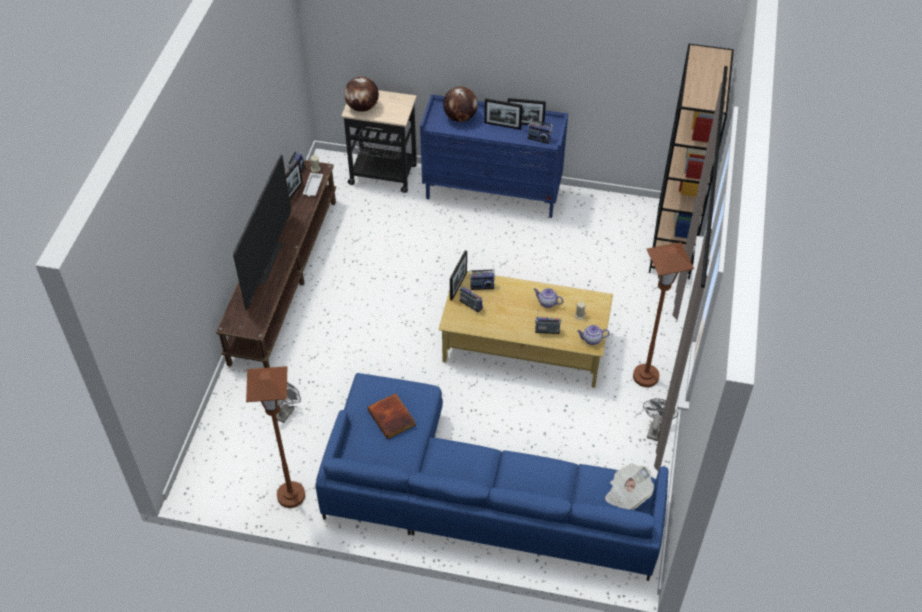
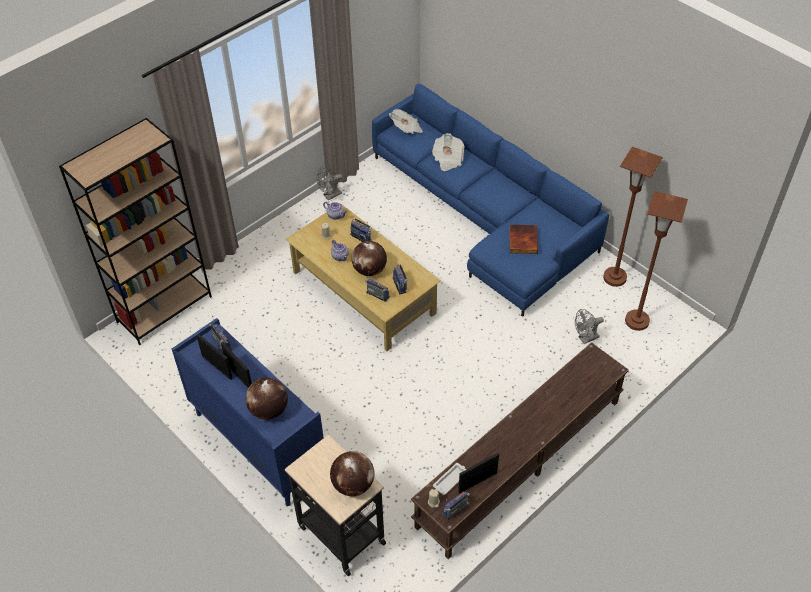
camera: 145 degrees left, 0 degrees up
(268, 263) = (546, 413): television -> none
(458, 286) = (396, 305): picture frame -> none
(509, 304) = (369, 270): none -> globe
(545, 476) = (447, 159): none -> newspaper
(645, 376) = (300, 228): brown floor lamp -> brown floor lamp (637, 321)

